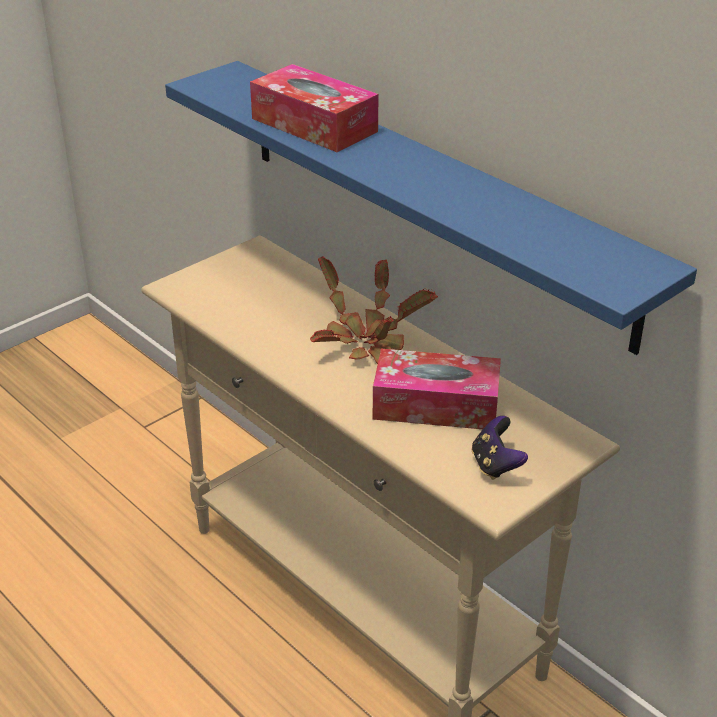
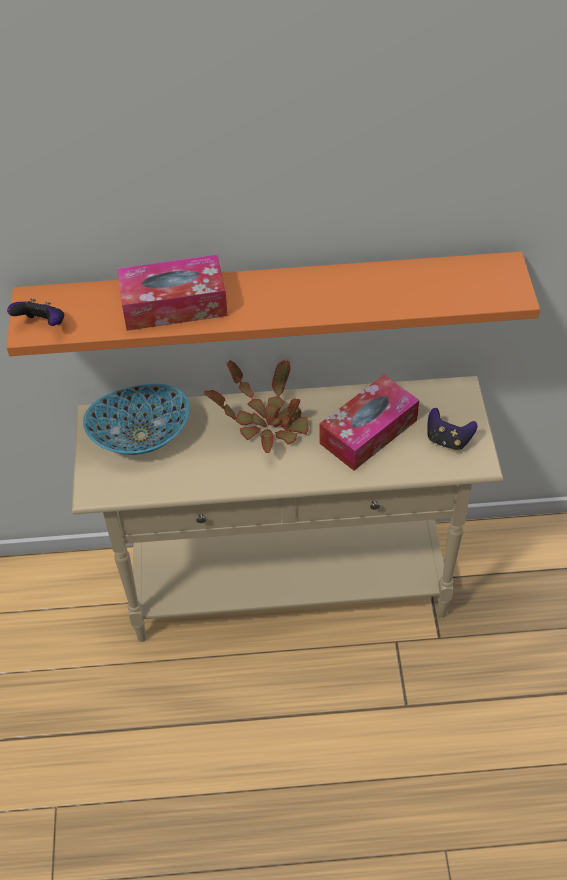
camera: 50 degrees left, 15 degrees up
(209, 86) = (42, 325): none -> game controller
(264, 278) = (140, 435): none -> bowl
(429, 196) = (270, 301): blue shelf -> orange shelf

